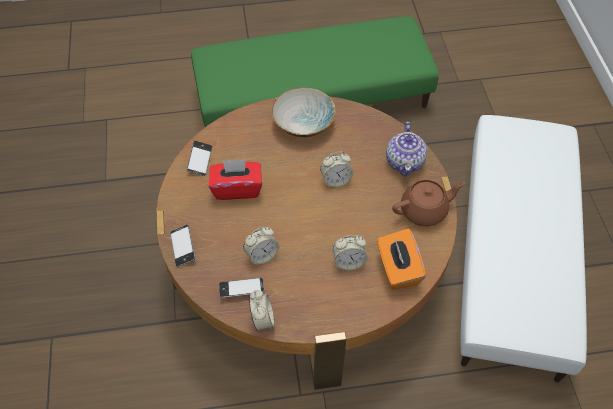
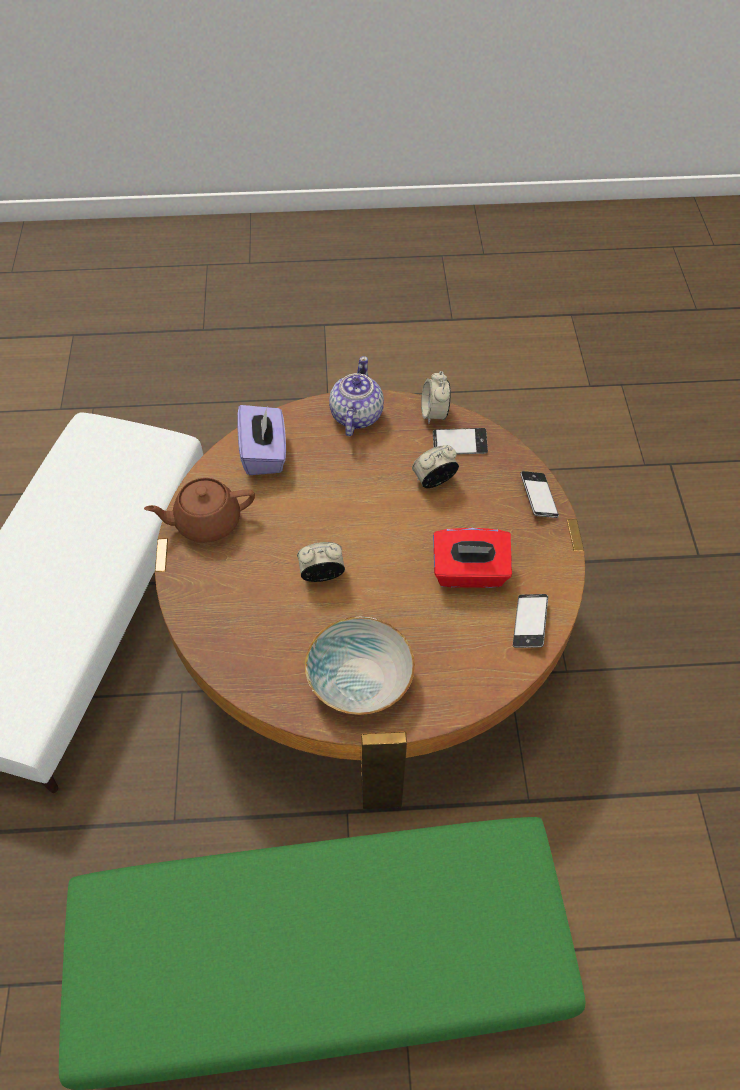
camera: 175 degrees left, 0 degrees up
(349, 262) = (323, 466): alarm clock -> none
(397, 269) = (264, 454): orange tissue box -> purple tissue box
(405, 162) = (211, 597): teapot -> teapot (355, 416)

